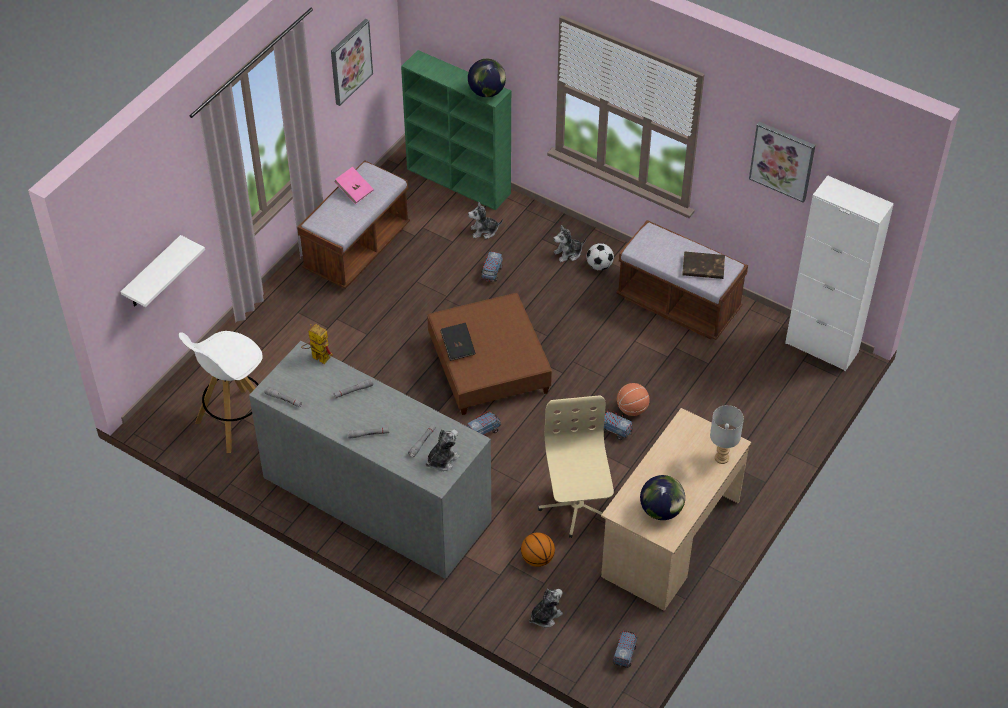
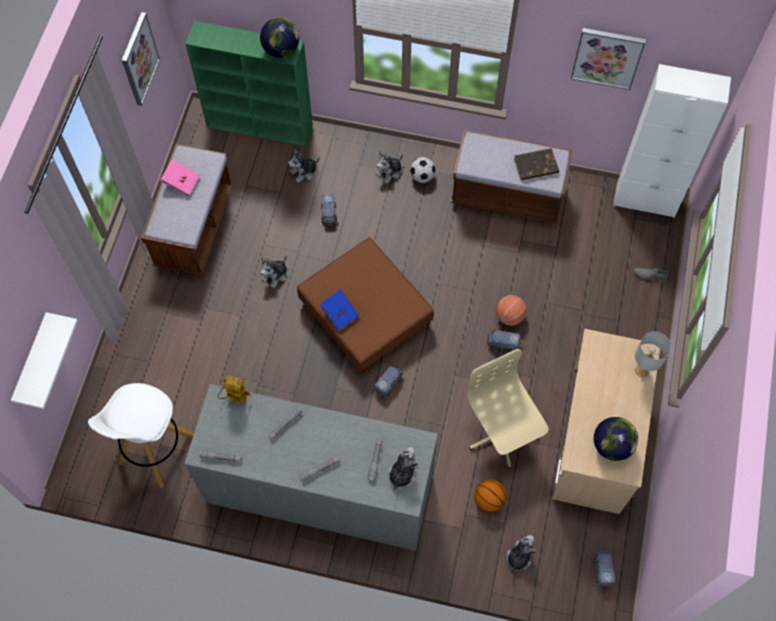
camera: 20 degrees left, 15 degrees up
(416, 310) = (275, 275): none -> plush toy
(458, 347) = (339, 313): black book -> blue book
(795, 414) = (650, 275): none -> grey shoe

